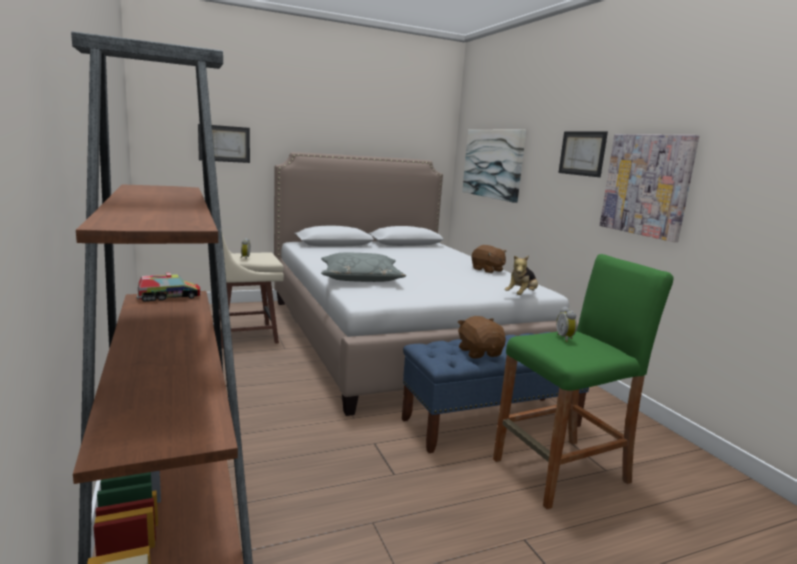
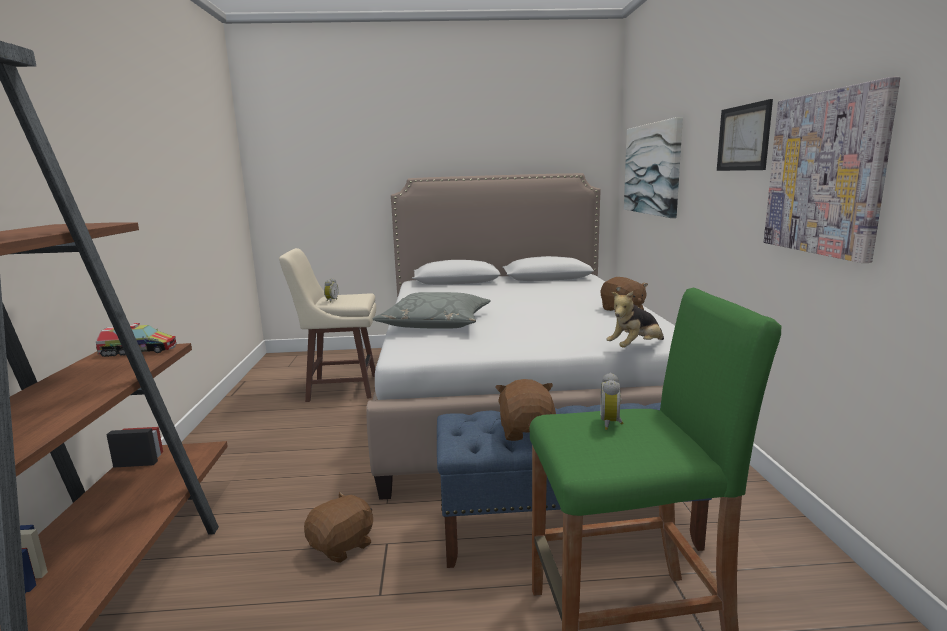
camera: 20 degrees right, 0 degrees up
(224, 143) = (337, 175): picture -> none
(342, 448) = (342, 546): none -> brown plush toy

